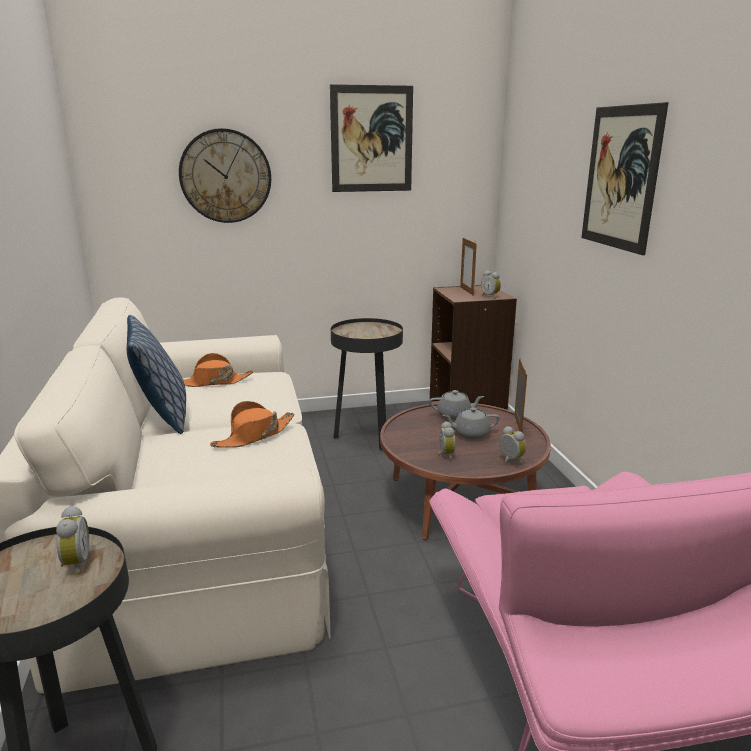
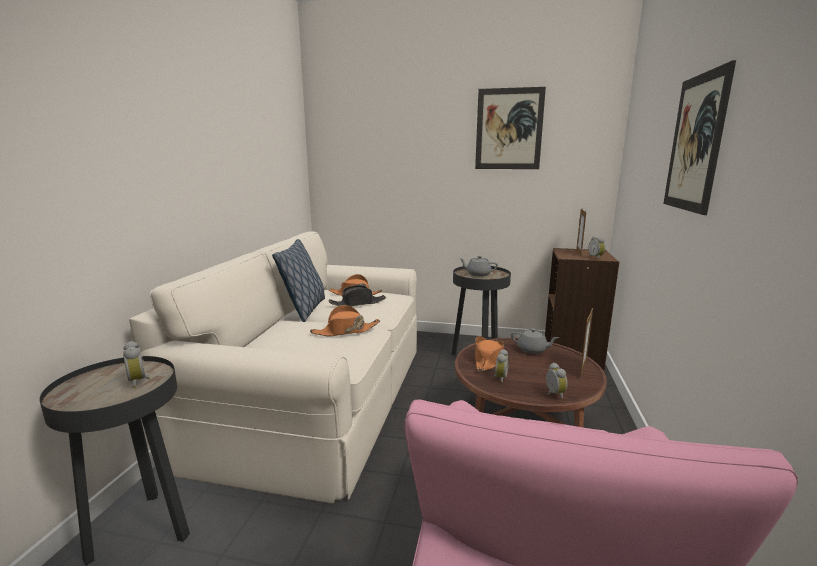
camera: 25 degrees right, 5 degrees down
(75, 564) = (140, 381): alarm clock -> alarm clock turned 135 degrees clockwise
(225, 176) = (399, 156): wall clock -> none
(231, 394) = (358, 303): none -> black hat
(417, 436) = (488, 359): none -> orange hat
(470, 434) = (534, 366): grey teapot -> grey teapot (477, 274)

